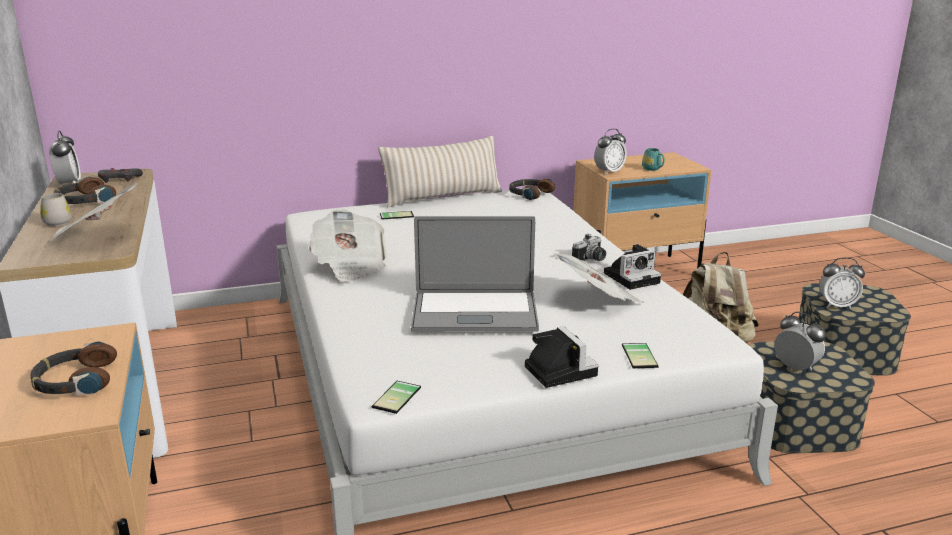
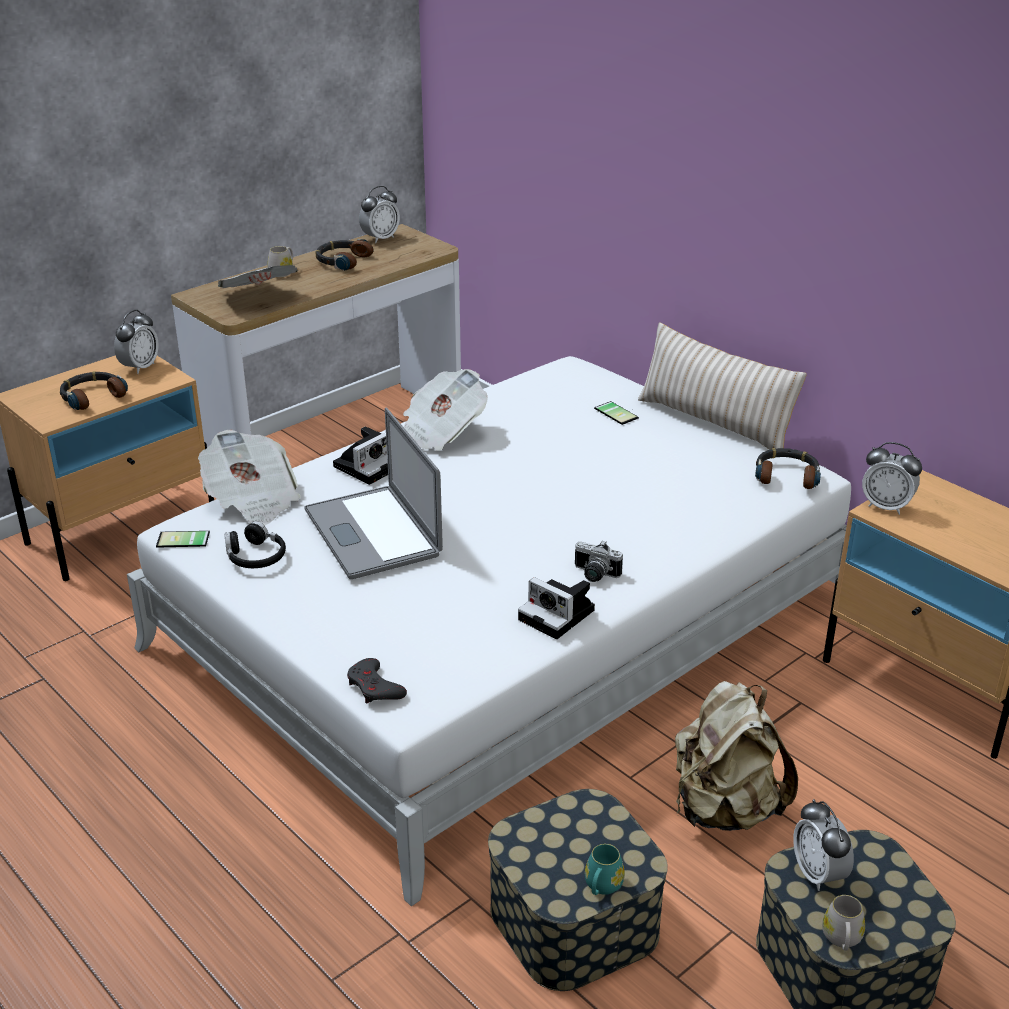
camera: 65 degrees right, 10 degrees up
(119, 179) = (413, 250): grey game controller -> grey game controller (375, 687)
(462, 367) = (255, 557): none -> black headphones
(558, 370) = (278, 611): camera -> camera (367, 466)
(597, 300) = (466, 603): newspaper -> newspaper (252, 500)
(642, 356) = (339, 657): phone -> none
(653, 169) = (952, 541): turquoise mug -> turquoise mug (602, 887)
(795, 368) = (558, 840): alarm clock -> alarm clock (140, 367)
(889, 313) = (842, 939): none -> white mug

